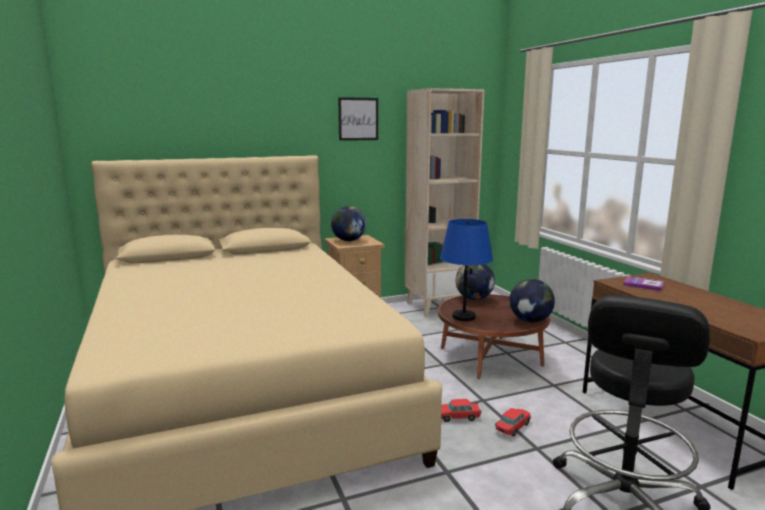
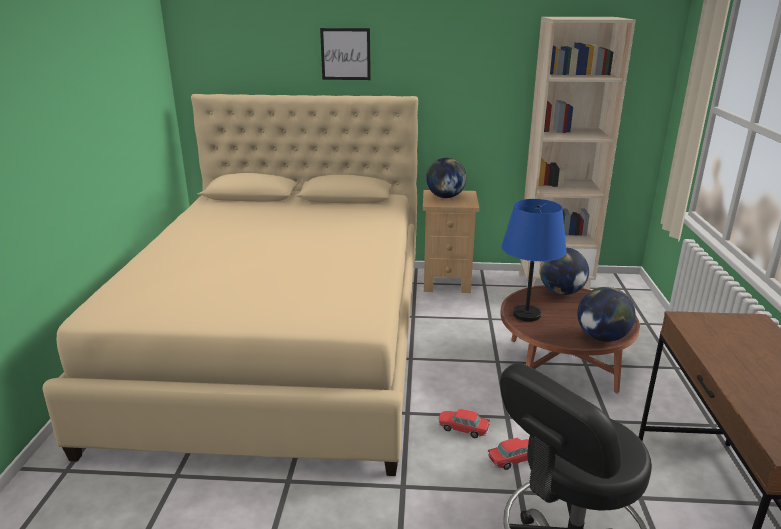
camera: 25 degrees right, 10 degrees up
(358, 119) = (474, 52): picture -> picture (345, 54)
(643, 285) = (726, 333): book -> none

